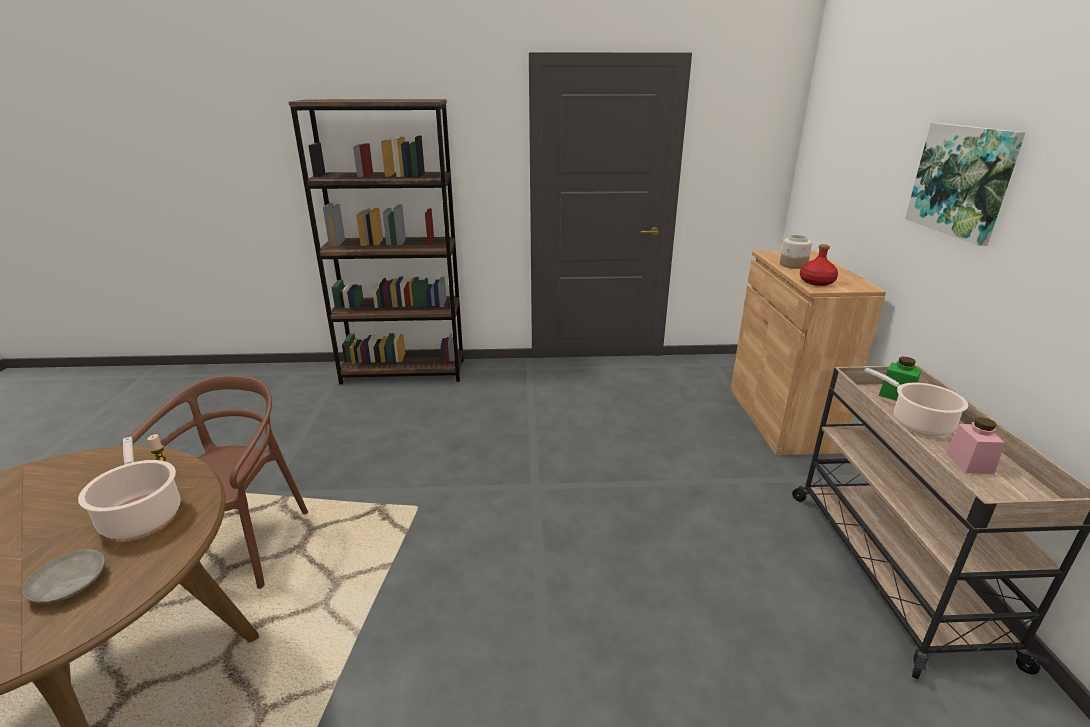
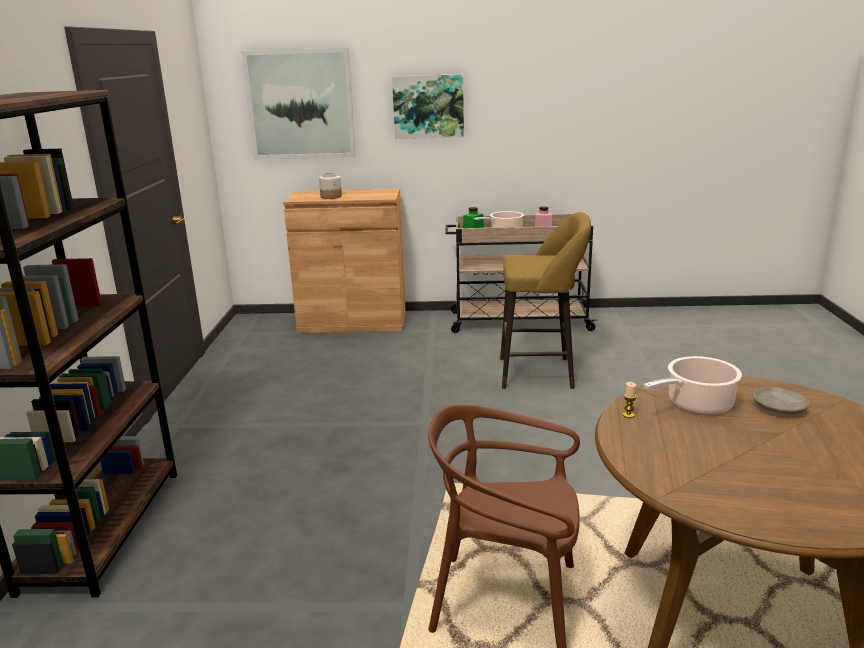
camera: 85 degrees left, 5 degrees down
(689, 588) = (541, 373): none -> yellow stool
(816, 282) = (374, 196): red bottle -> none
(852, 148) = (300, 104): none -> picture

